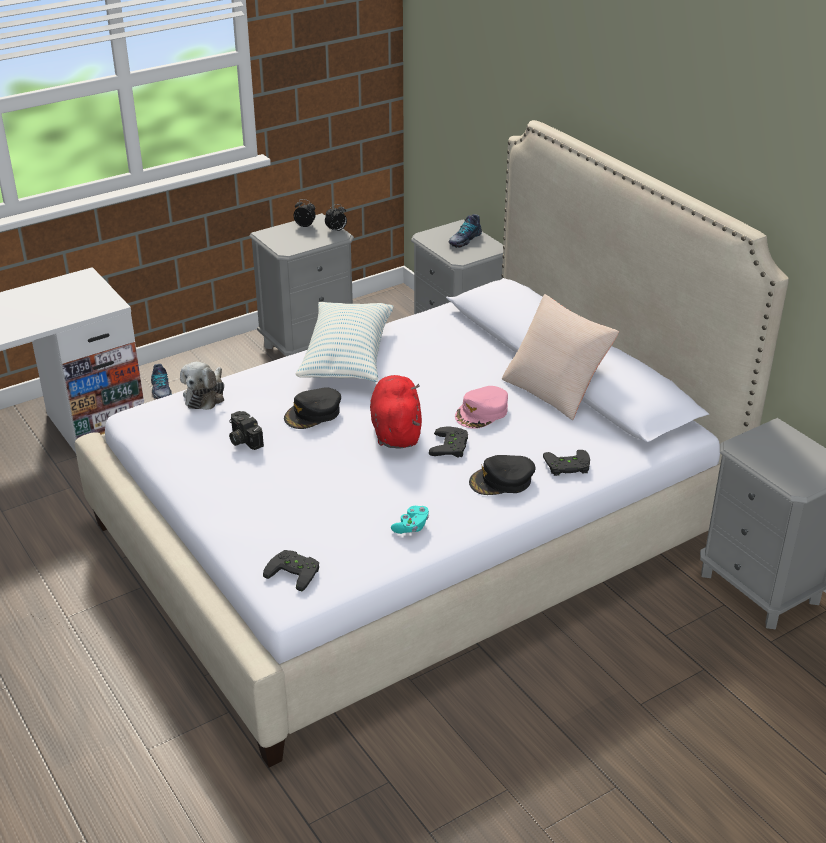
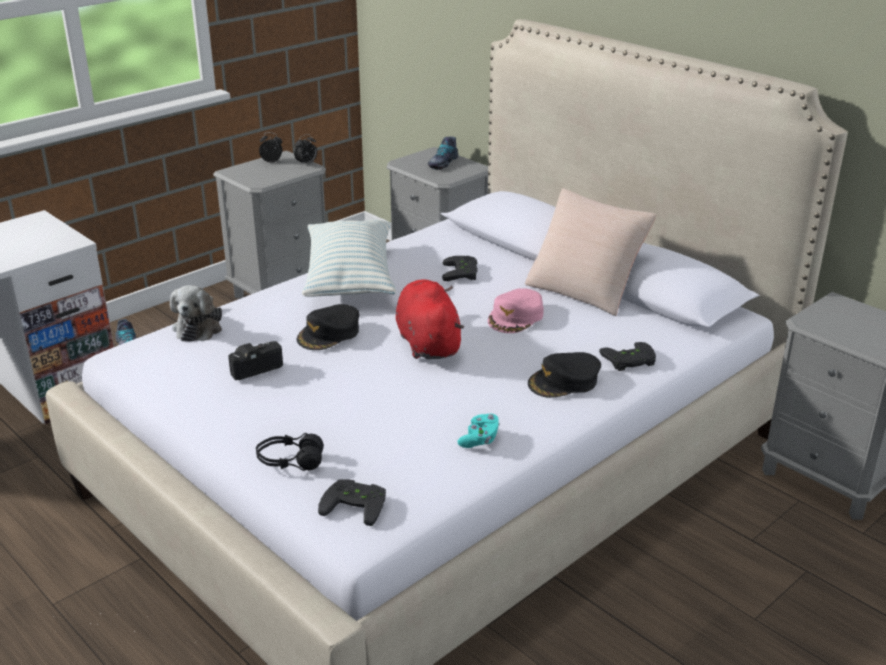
camera: 10 degrees left, 5 degrees down
(243, 439) = (254, 367): camera -> camera turned 105 degrees clockwise
(252, 529) = (290, 462): none -> black headphones
(452, 446) = (495, 352): black game controller -> black game controller (463, 272)

